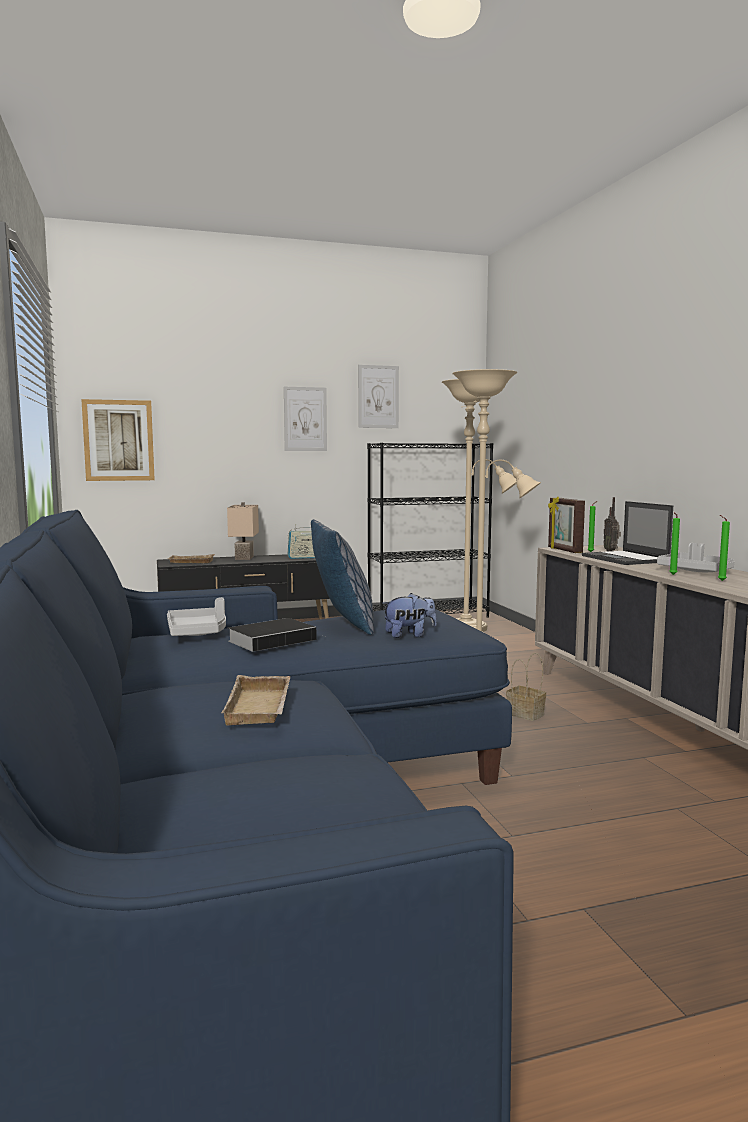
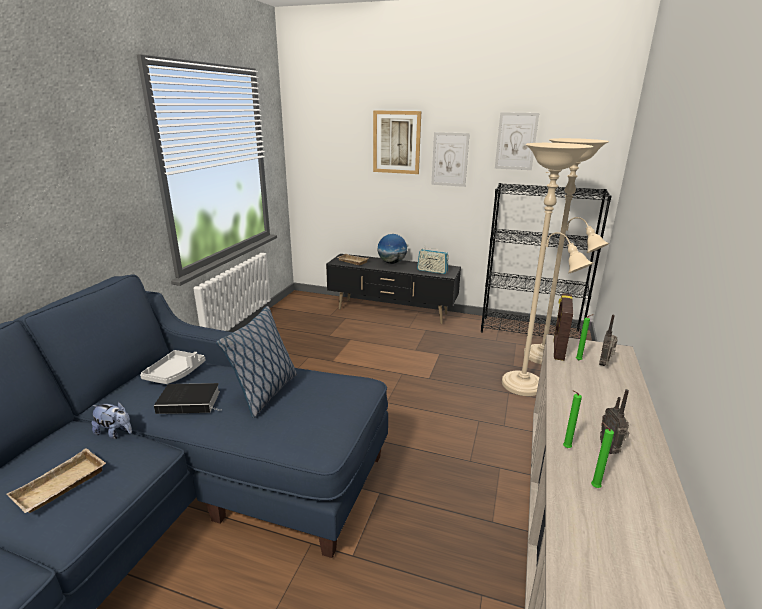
camera: 35 degrees right, 15 degrees up
(118, 440) = (319, 170): picture -> picture (396, 142)
(245, 558) = (392, 263): beige table lamp -> globe
(409, 635) = (278, 428): plush toy -> plush toy (115, 433)
(526, 714) = (456, 486): basket -> none
(626, 559) = (586, 389): laptop -> none
(695, 571) = (610, 448): grey tray -> radio

